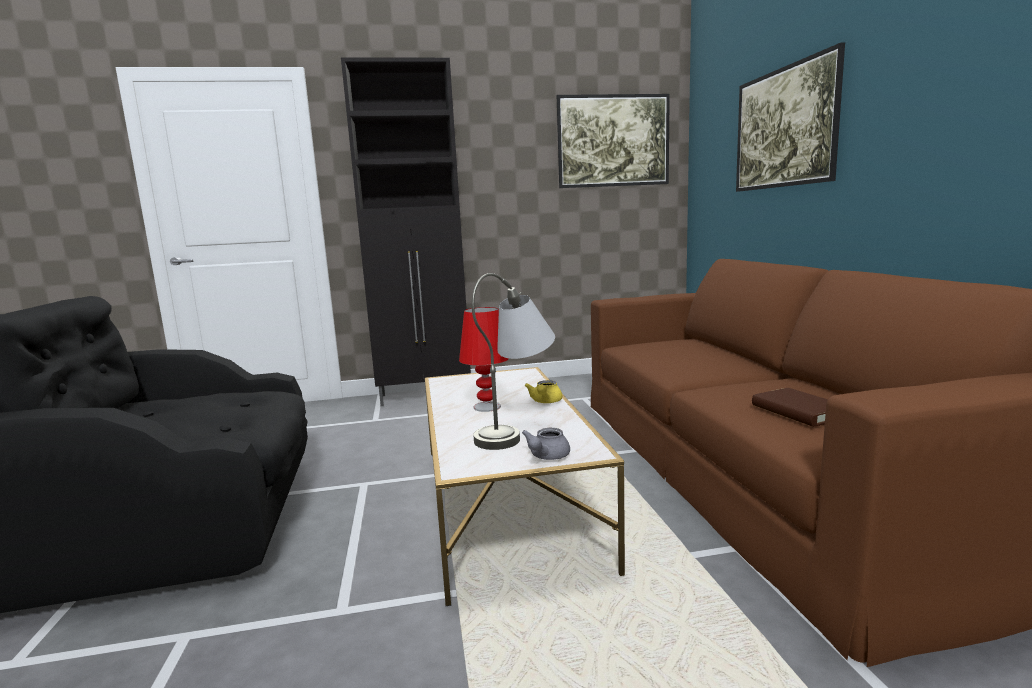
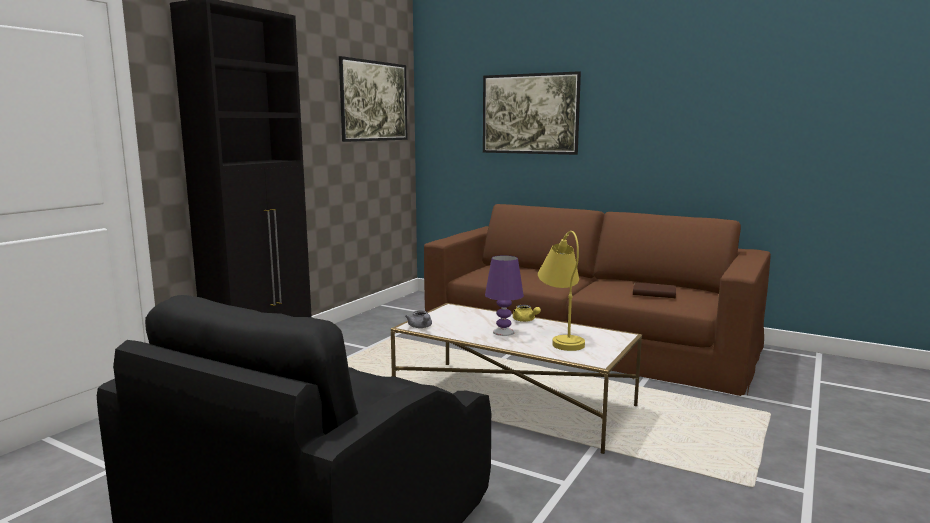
camera: 50 degrees left, 0 degrees up
(486, 407) = (503, 332): red table lamp -> purple table lamp
(517, 430) = (561, 337): grey table lamp -> yellow table lamp
(546, 457) = (613, 343): grey teapot -> grey teapot (421, 327)

